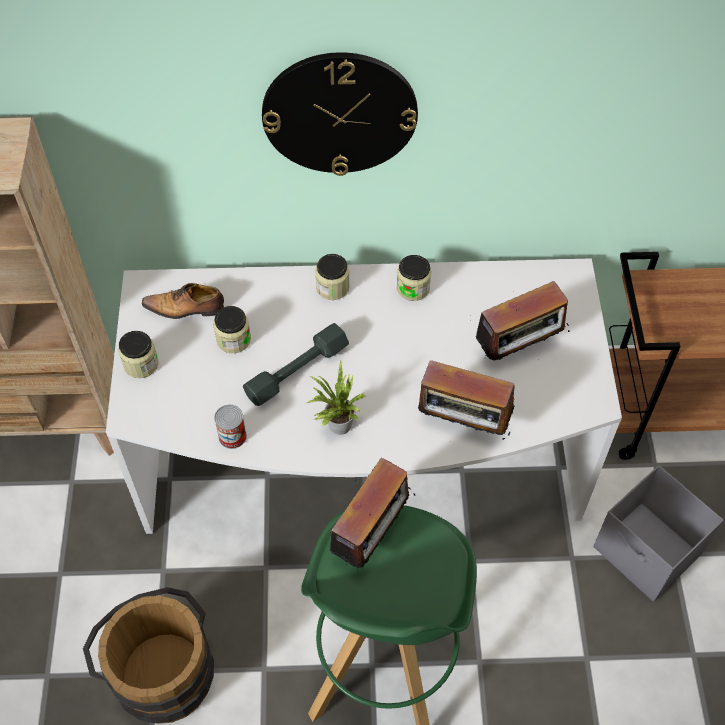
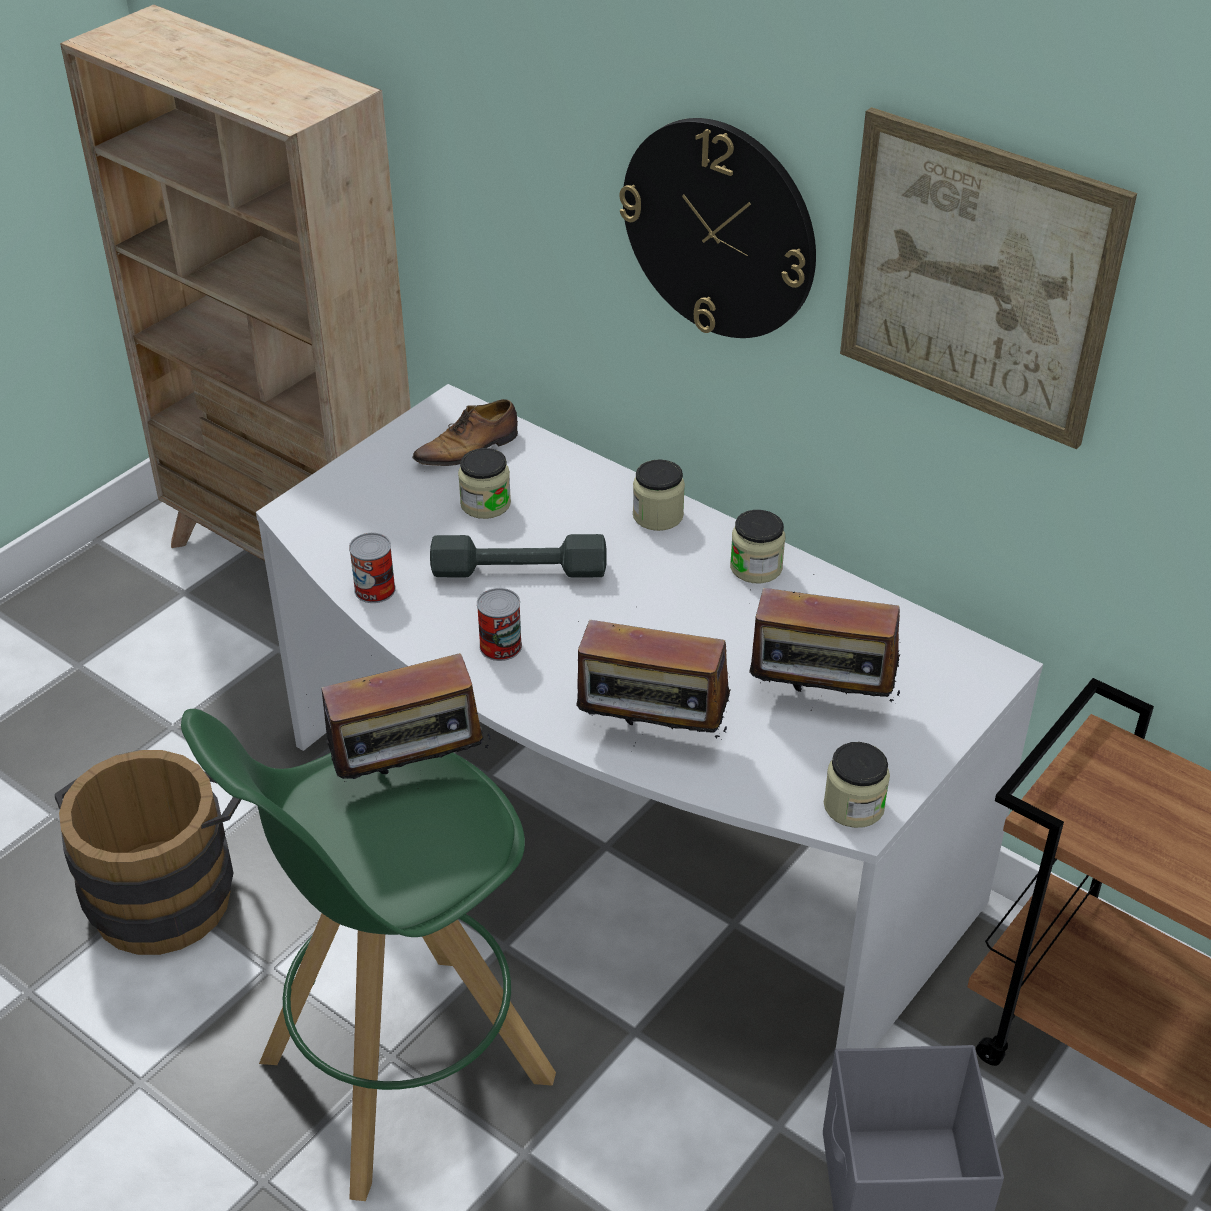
camera: 40 degrees right, 15 degrees down
(141, 364) = (363, 473): jar -> jar (854, 806)
(186, 308) = (470, 449): shoe -> shoe turned 75 degrees counterclockwise
(336, 425) = (500, 646): potted plant -> can
(463, 424) = (651, 735): radio -> radio turned 45 degrees counterclockwise
(536, 83) = (977, 278): none -> picture

